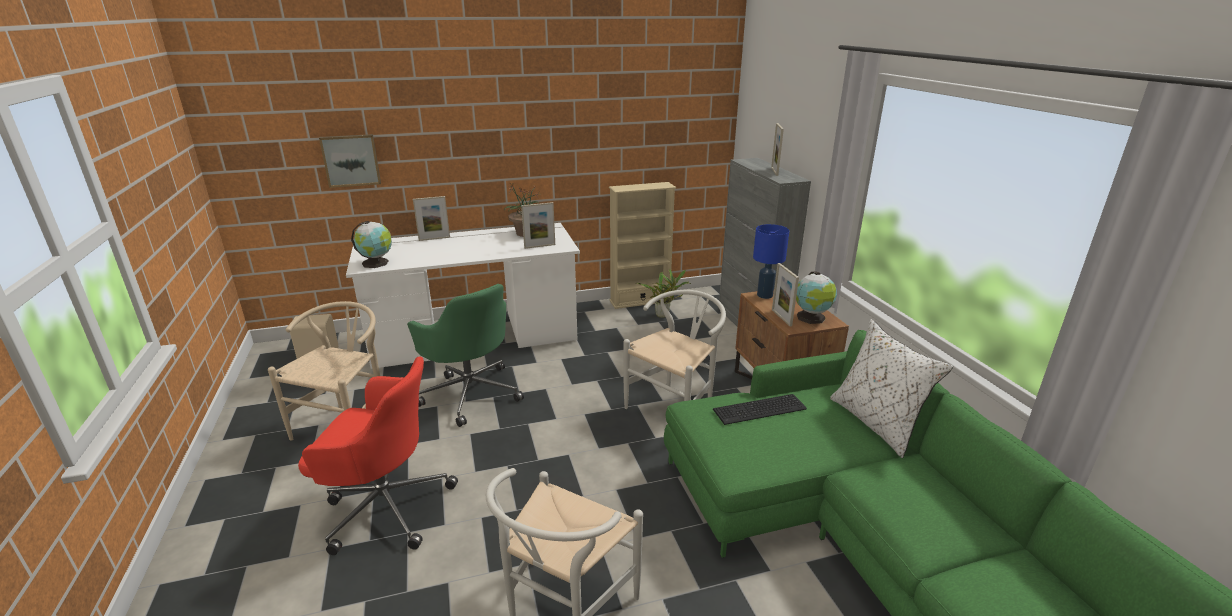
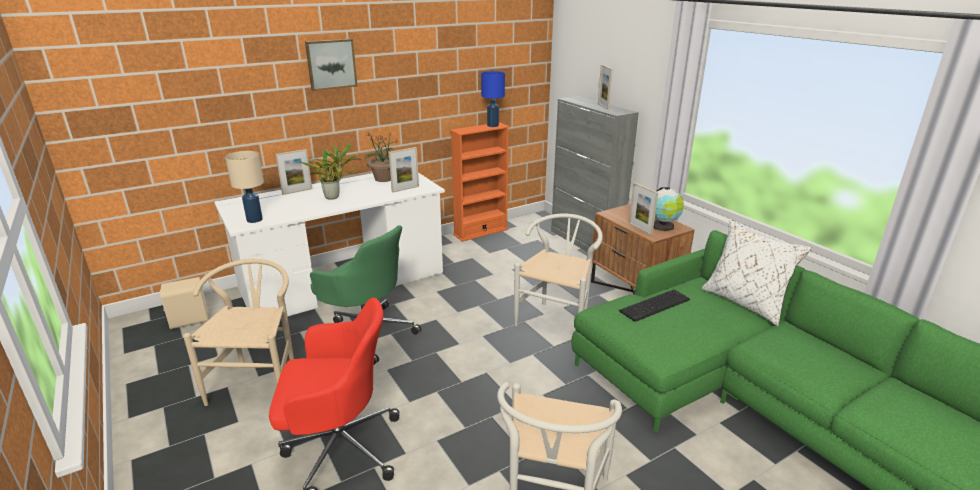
camera: 15 degrees left, 0 degrees up
(351, 160) = (208, 119): picture -> picture (331, 64)
(377, 263) = (255, 219): globe -> beige table lamp
(640, 301) = (480, 232): beige bookcase -> orange bookcase
(664, 315) = (508, 242): potted plant -> potted plant (334, 197)
(765, 295) = (616, 212): blue table lamp -> blue table lamp (493, 125)

